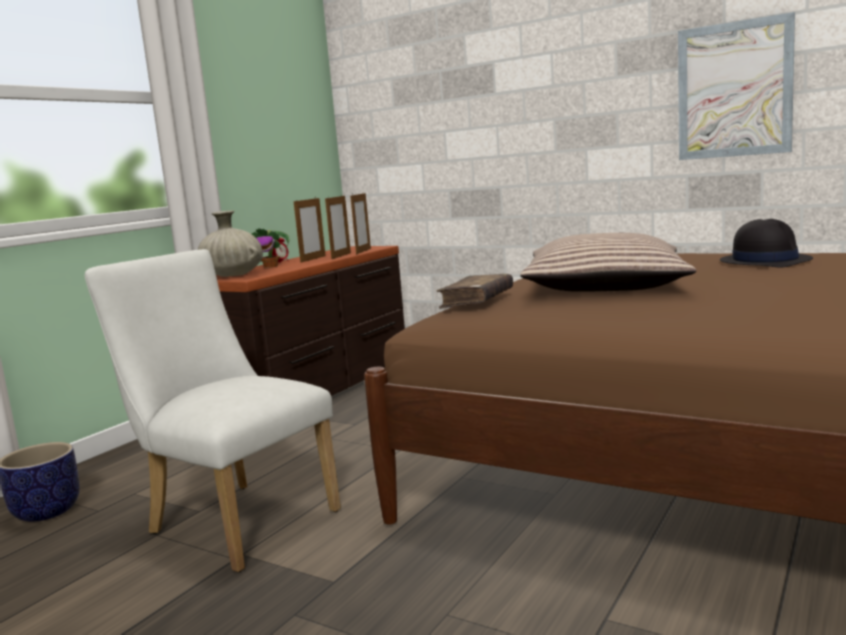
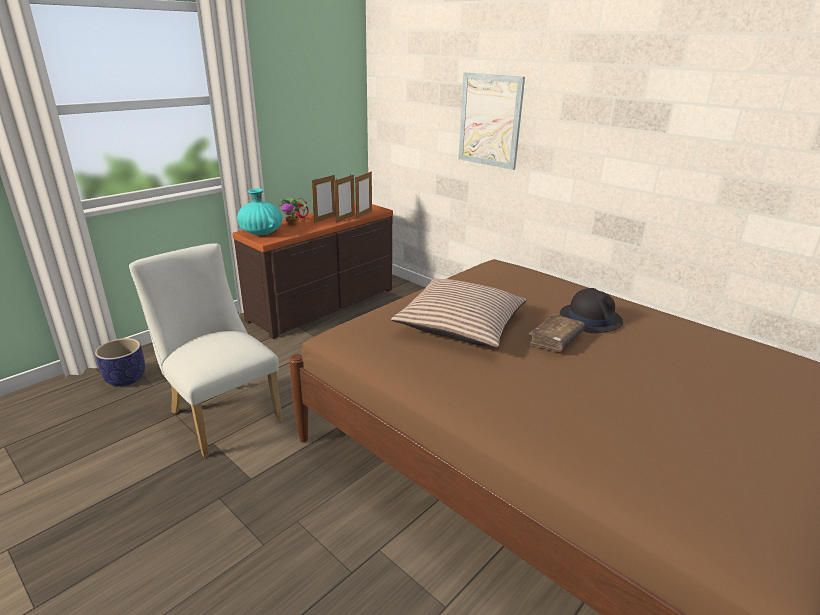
camera: 10 degrees right, 15 degrees up
(233, 276) = (261, 233): beige vase -> turquoise vase
(477, 301) = (370, 322): brown book -> brown book (555, 340)
(734, 90) = (639, 155): picture -> picture (490, 120)

